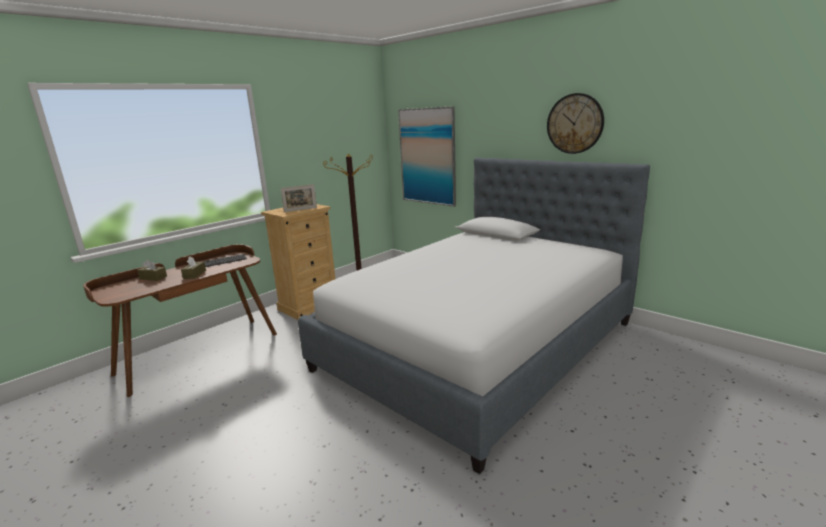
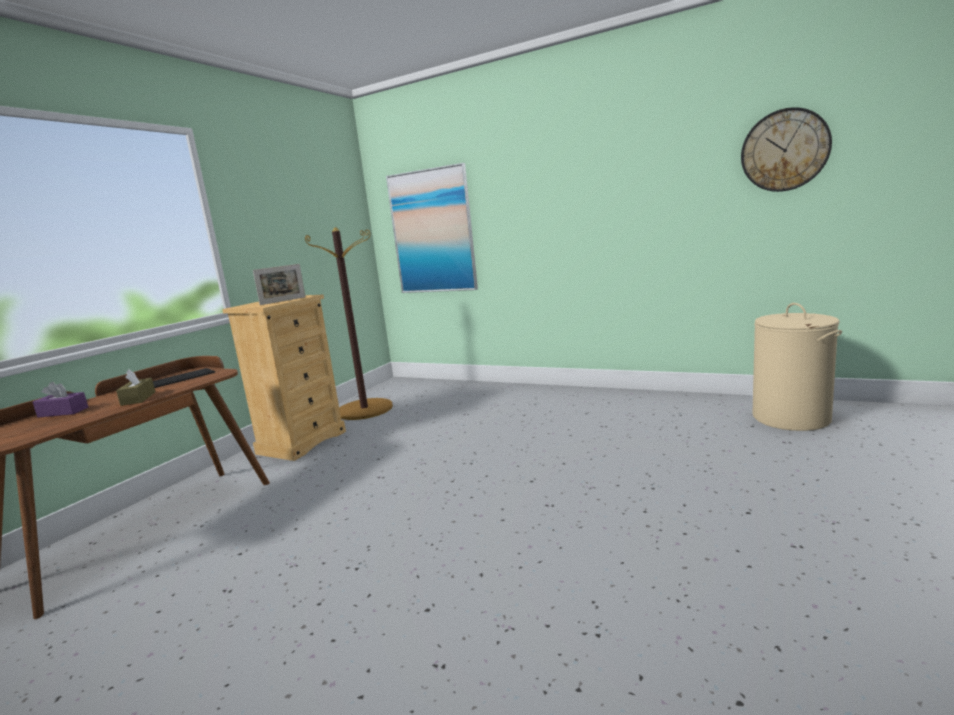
camera: 15 degrees left, 5 degrees down
(153, 278) = (63, 412): brown tissue box -> purple tissue box
(478, 345) = (565, 445): bed -> none
(575, 123) = (626, 164): wall clock -> wall clock (784, 150)
(671, 357) = (791, 418): none -> beige laundry basket

